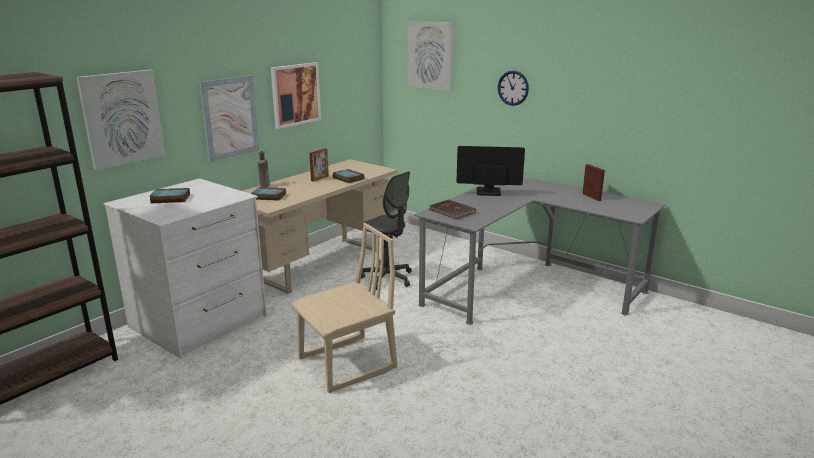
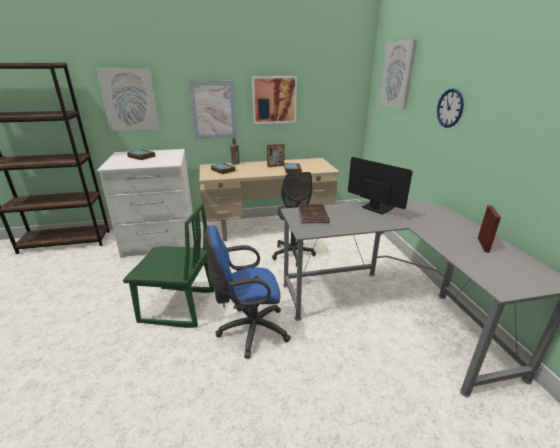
camera: 40 degrees right, 5 degrees up
(347, 364) = (178, 307): beige chair -> green chair
(444, 348) = (249, 330): none -> blue office chair

